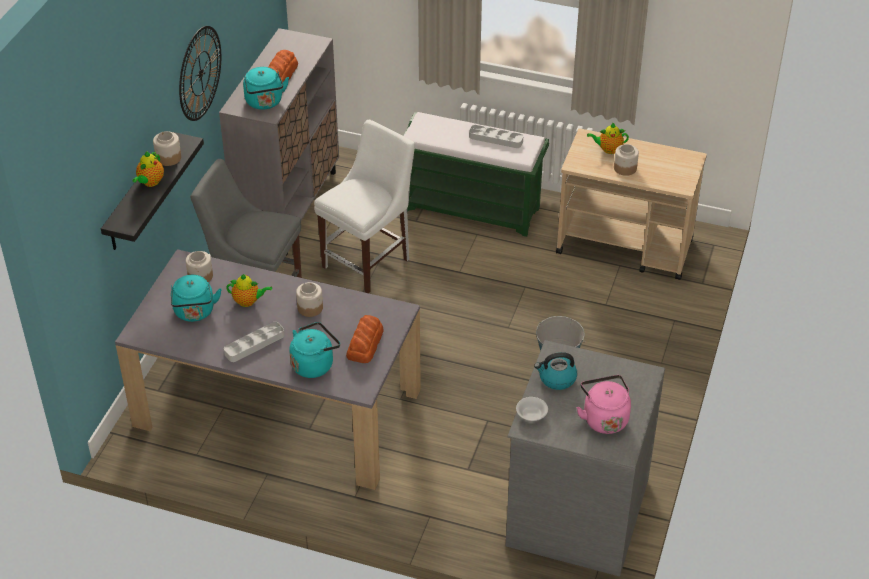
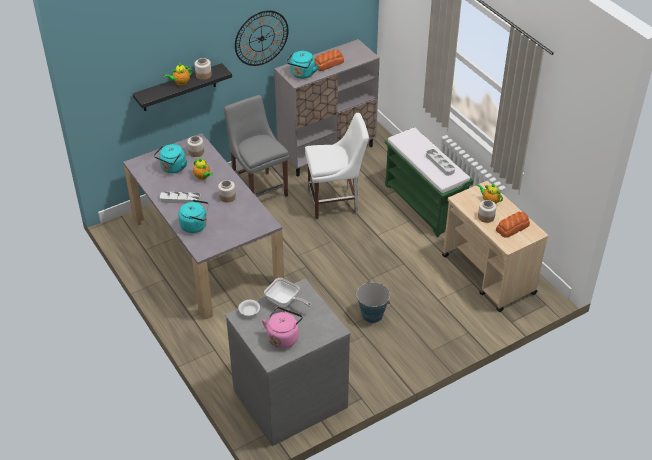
camera: 40 degrees right, 0 degrees up
(365, 343) = (231, 230): bread -> bread (513, 227)
(556, 379) = (285, 302): kettle -> frying pan

